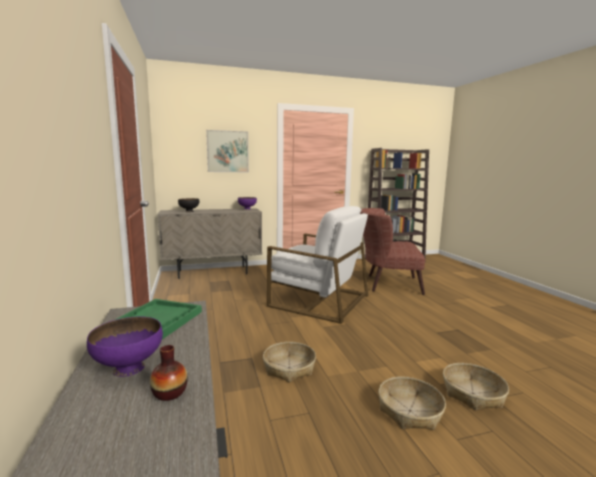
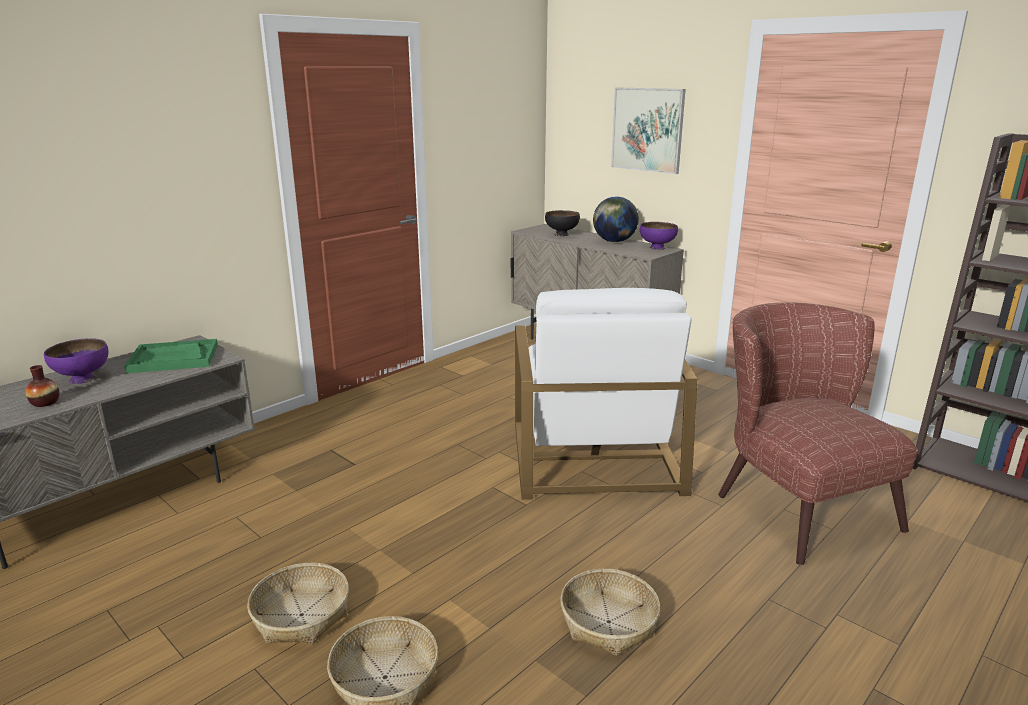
camera: 60 degrees right, 10 degrees up
(222, 210) = (614, 241): none -> globe
(289, 368) = (350, 496): basket -> basket (609, 622)

